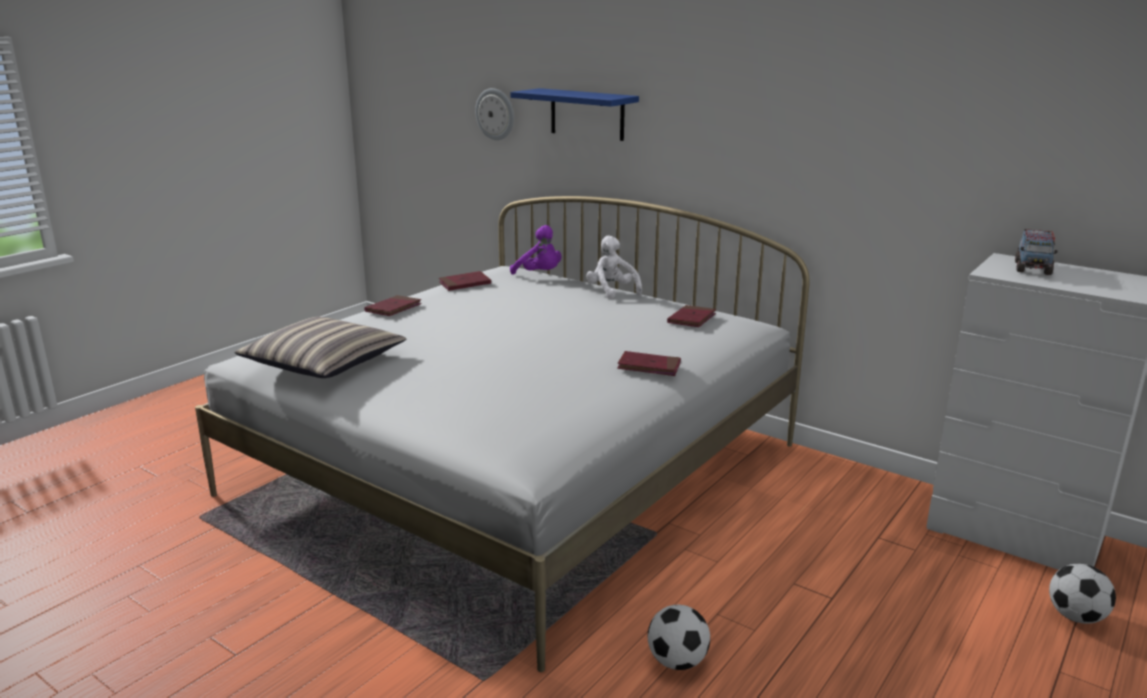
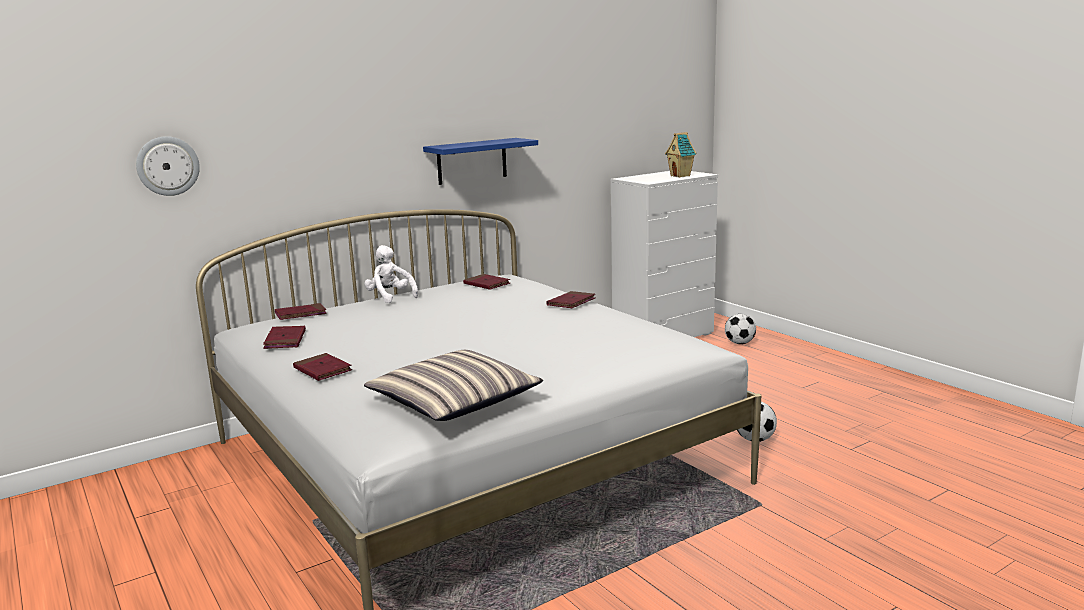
camera: 70 degrees left, 5 degrees down
(539, 274) = (301, 314): purple plush toy -> red book
(587, 114) = (295, 145): blue shelf -> blue shelf (472, 161)
(611, 291) = (390, 297): white plush toy -> white plush toy turned 60 degrees clockwise
(1032, 268) = (647, 178): toy truck -> none
(1090, 285) = (681, 176): none -> toy house

